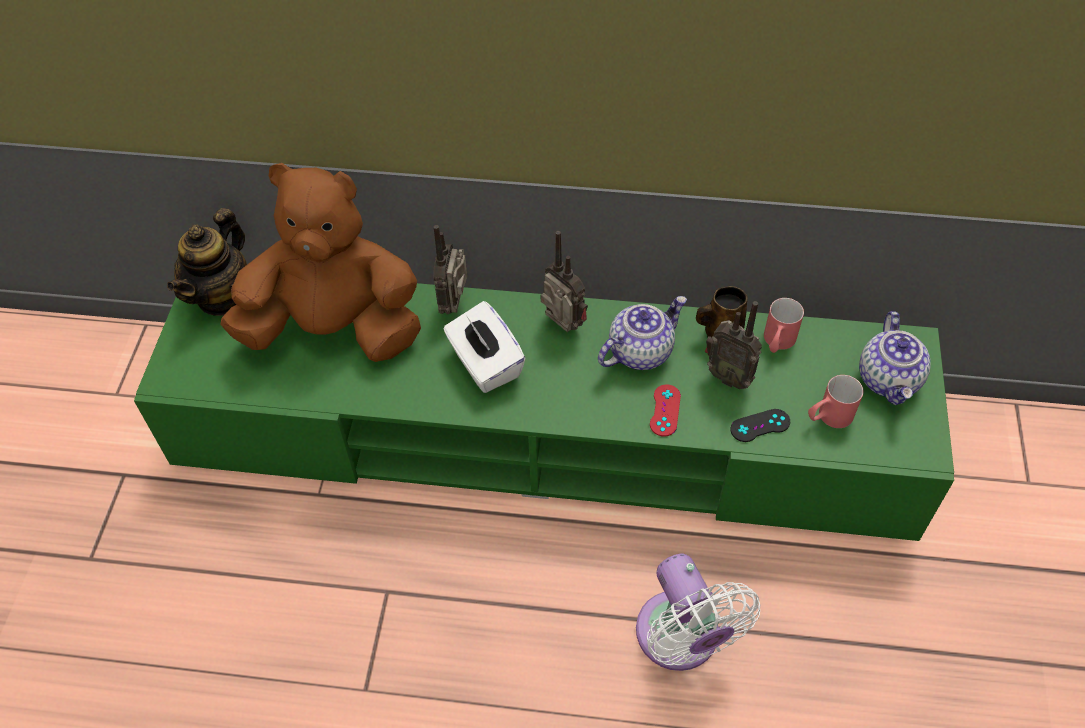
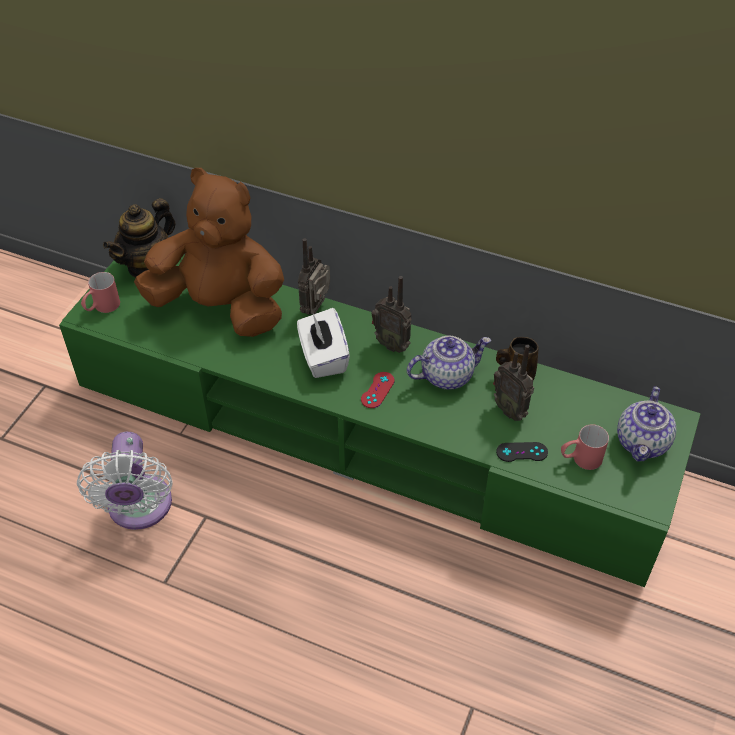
camera: 15 degrees right, 5 degrees down
(562, 327) = (392, 344): radio -> radio turned 150 degrees clockwise
(665, 410) = (450, 423): red game controller -> red game controller (377, 390)
(681, 640) = (420, 612): white fan -> white fan (139, 509)
(777, 343) = (560, 394): red mug -> red mug (102, 308)

